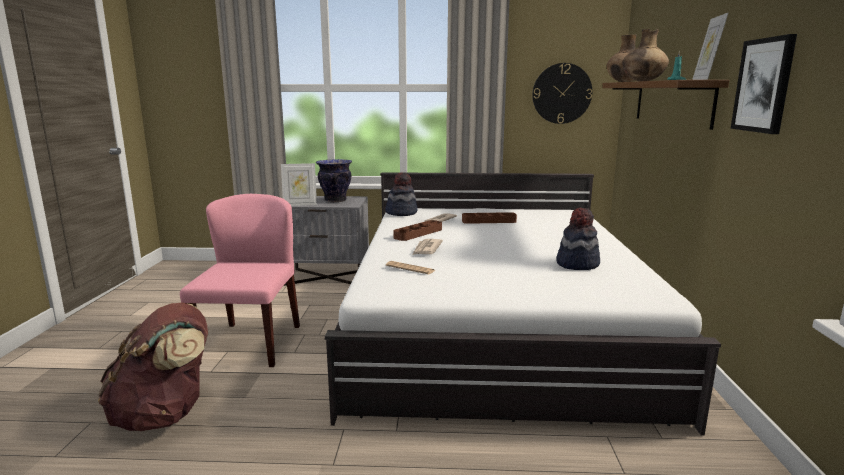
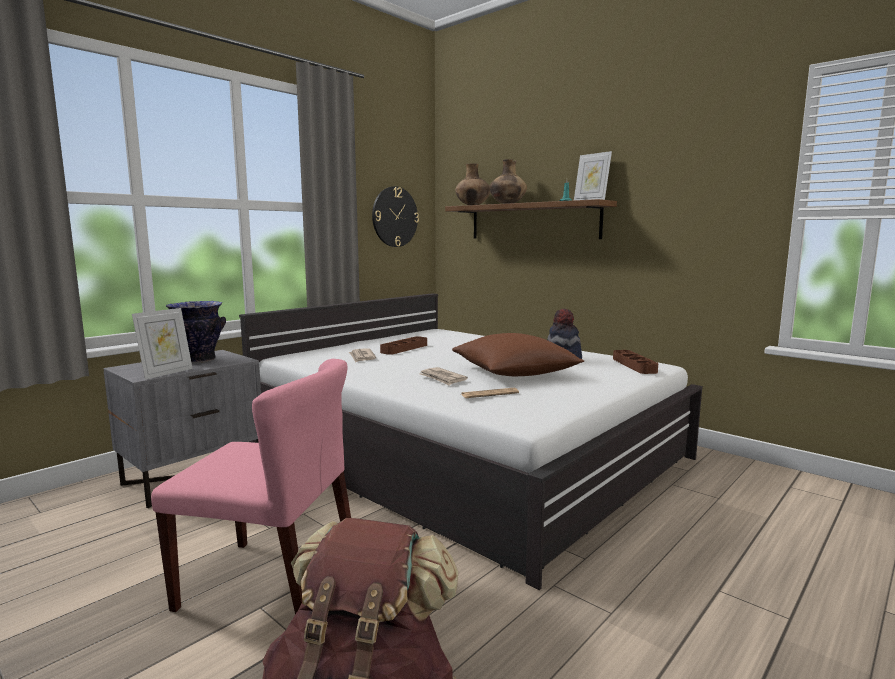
camera: 50 degrees left, 5 degrees down
(250, 344) = (272, 583): pink chair -> pink chair turned 150 degrees clockwise
(401, 213) = (299, 359): hat -> none
(418, 233) = (385, 370): brown tray -> brown tray (634, 365)
(493, 261) = (514, 373): none -> brown pillow
(764, 85) = (662, 203): picture -> none

